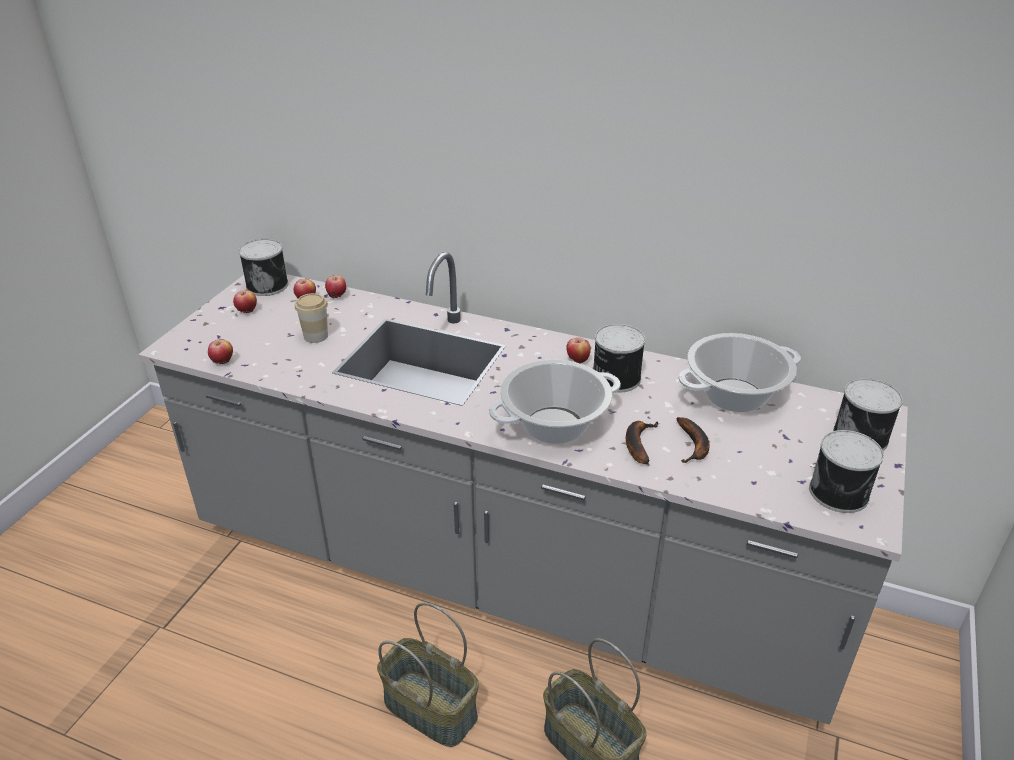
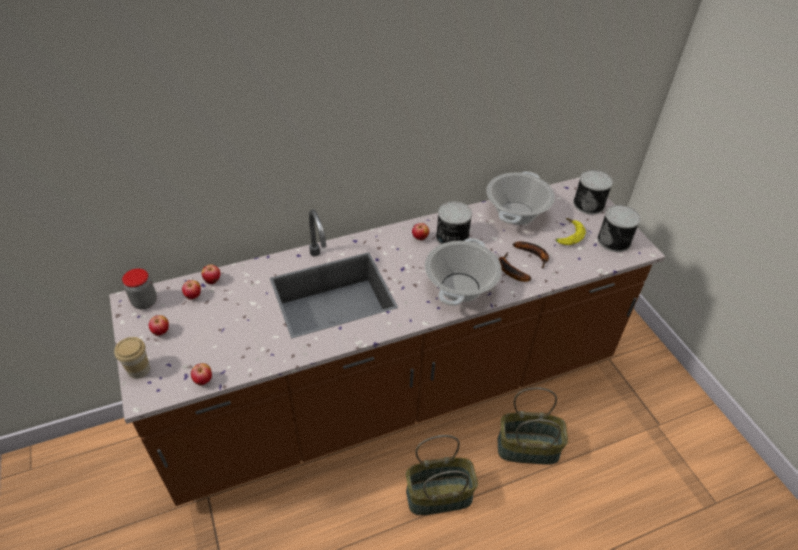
camera: 45 degrees left, 10 degrees up
(268, 285) = (145, 302): can -> jar
(316, 336) = (242, 319): cup -> cup (139, 369)
(507, 574) = (395, 392): grey counter -> brown counter
(773, 451) = (567, 235): none -> banana

